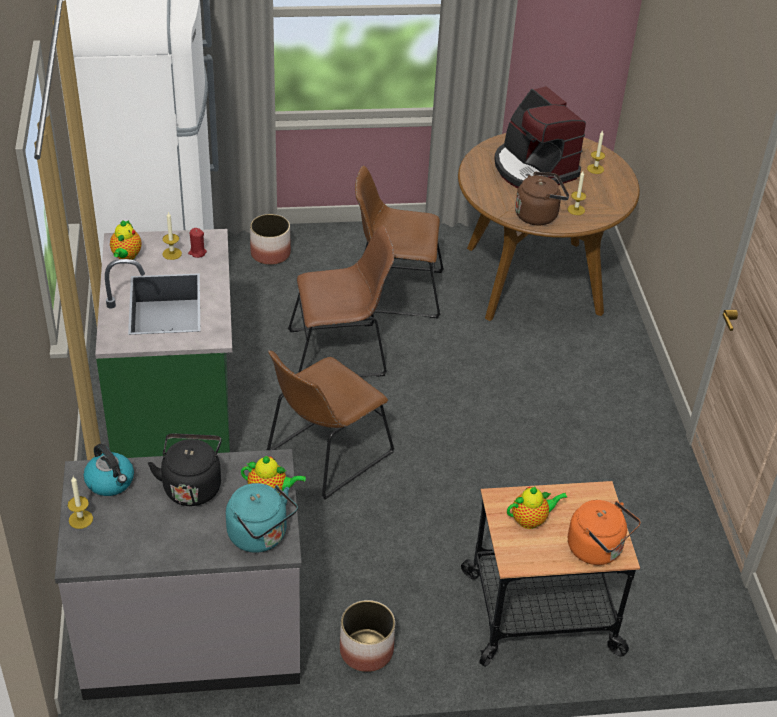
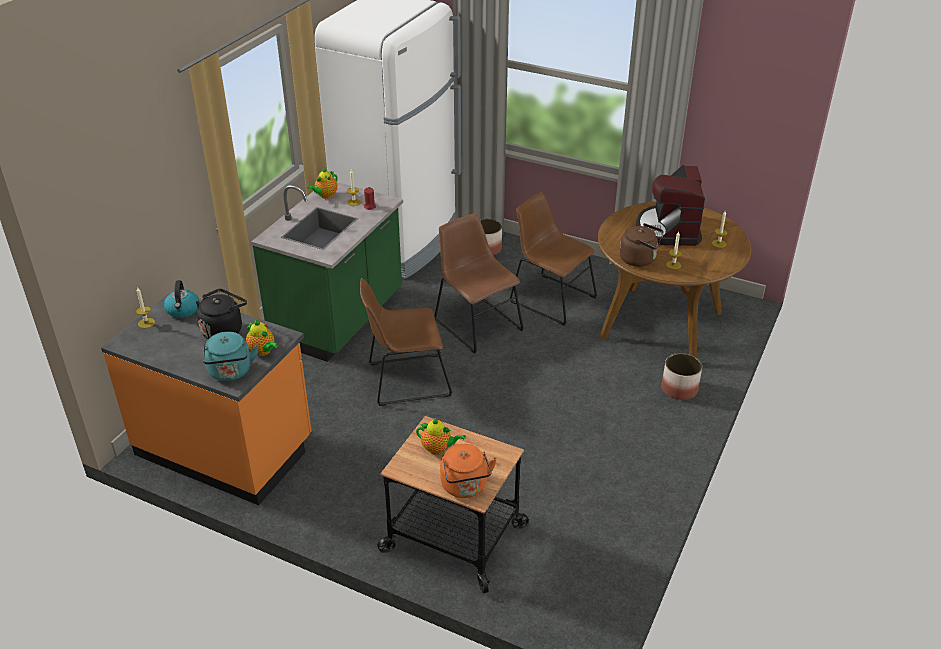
camera: 35 degrees right, 5 degrees down
(192, 634) = (225, 447): grey counter -> orange counter
(342, 352) = (476, 323): brown chair -> brown chair turned 150 degrees counterclockwise
(366, 651) = (316, 506): planter -> planter (679, 389)

